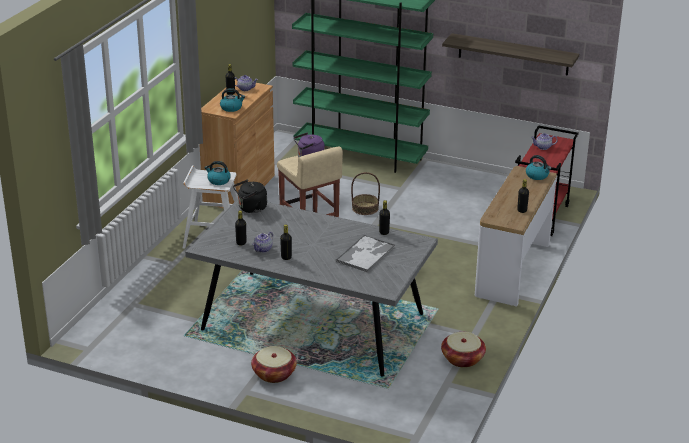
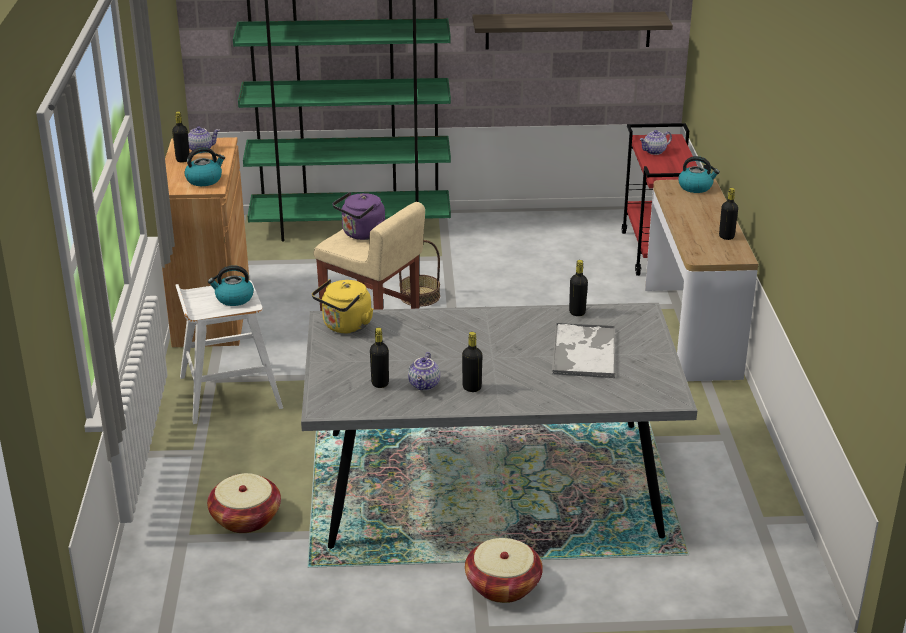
camera: 25 degrees left, 0 degrees up
(251, 209) = (345, 326): black kettle -> yellow kettle
(462, 359) = (745, 476): basket -> basket (245, 518)

